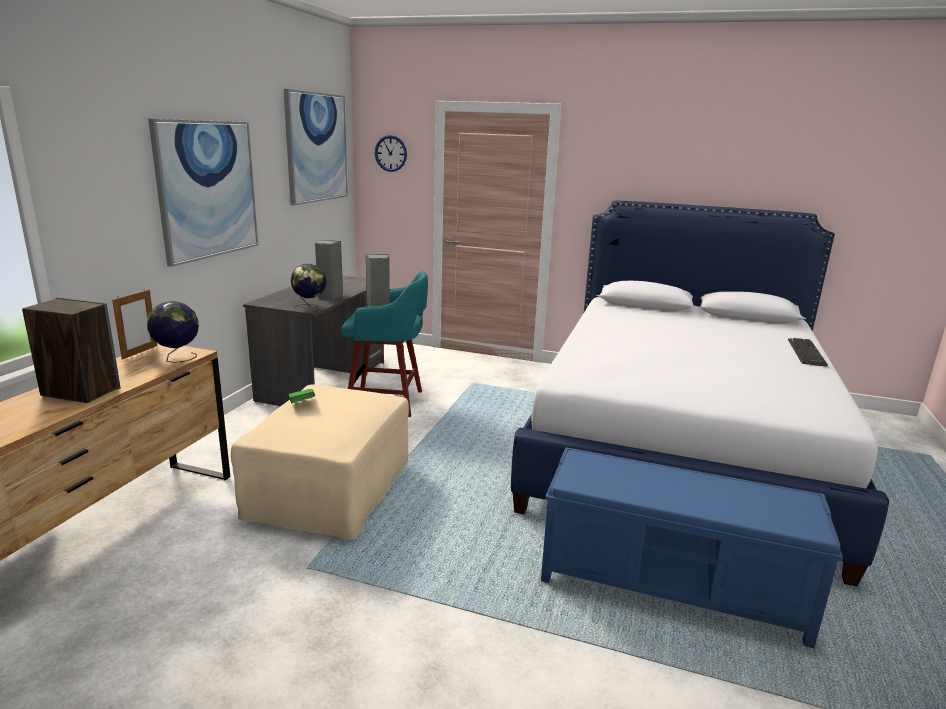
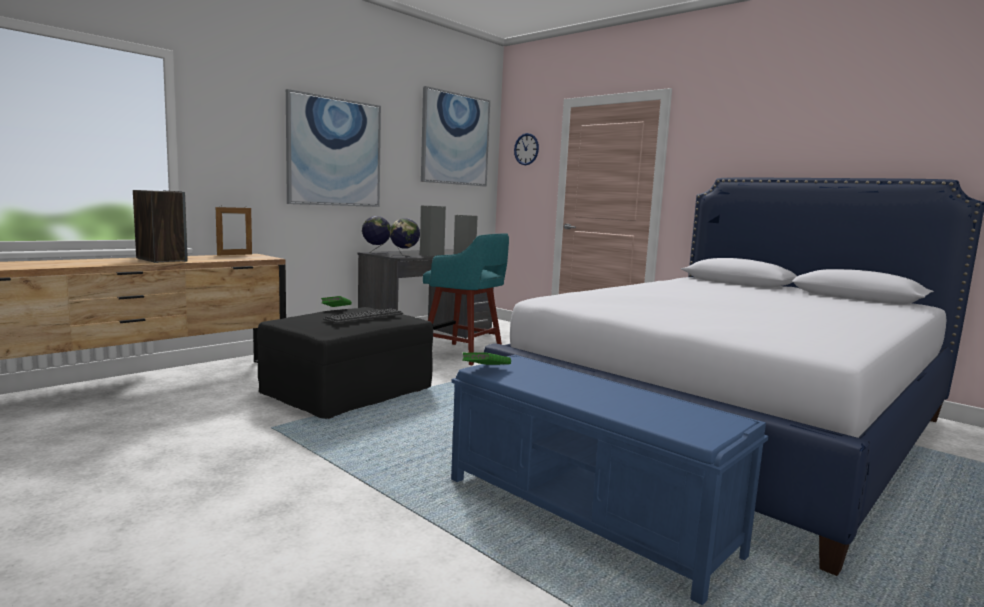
camera: 25 degrees right, 10 degrees down
(177, 358) = (251, 258): globe -> globe (376, 253)
(329, 490) = (347, 392): beige ottoman -> black ottoman
(578, 482) = (486, 370): none -> green book
(806, 352) = (885, 318): keyboard -> keyboard (364, 317)

